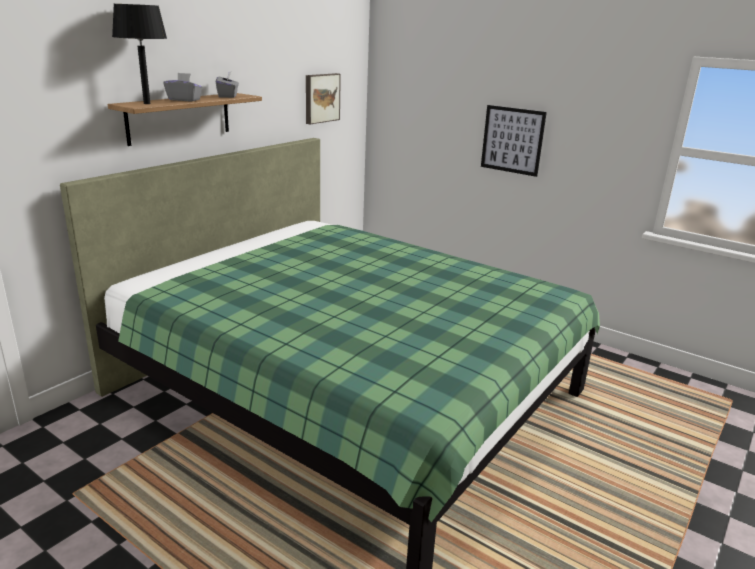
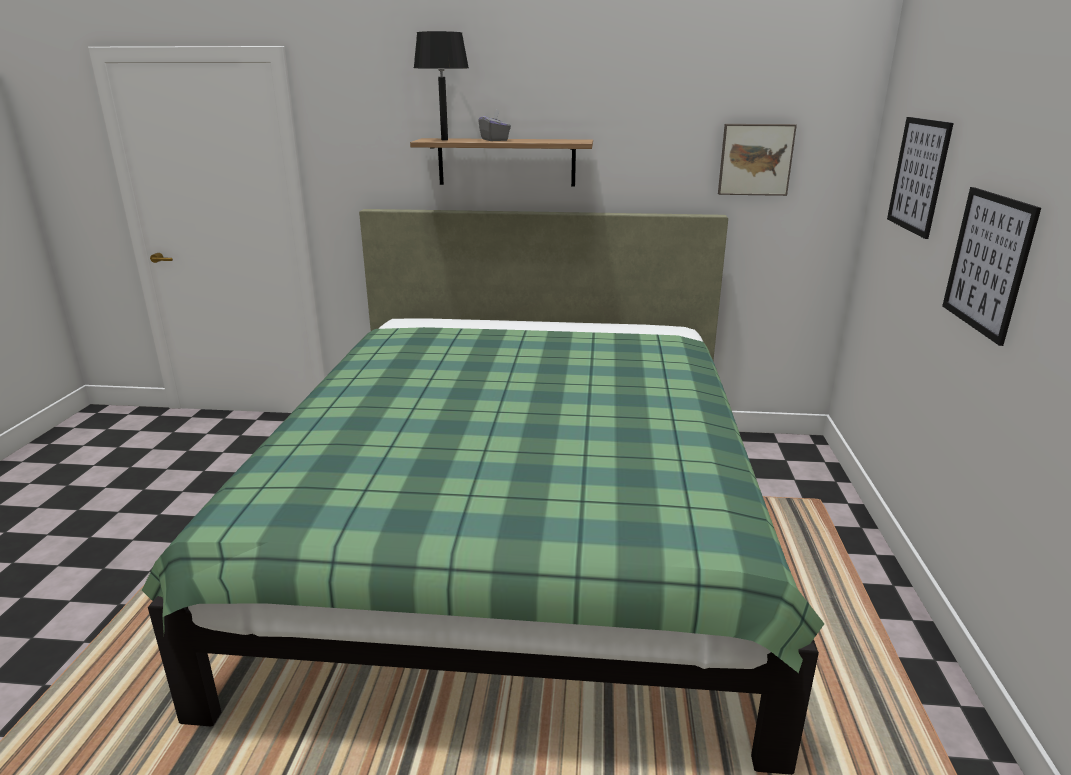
camera: 60 degrees right, 0 degrees up
(228, 96) = (556, 140): grey tissue box -> none
(429, 100) = (918, 175): none -> picture

